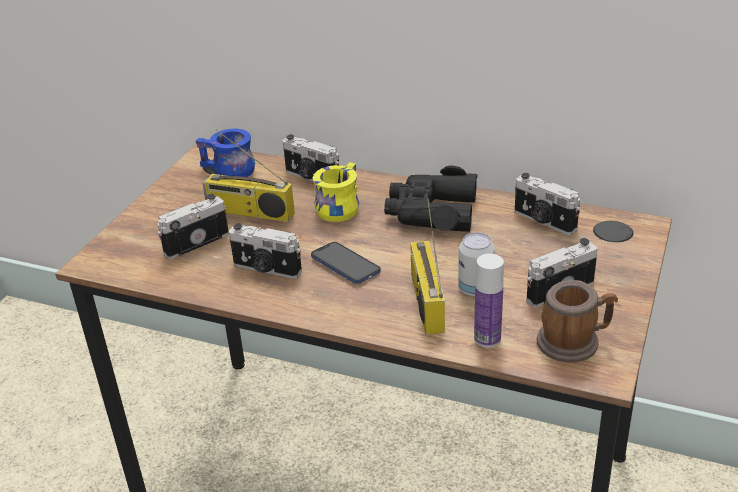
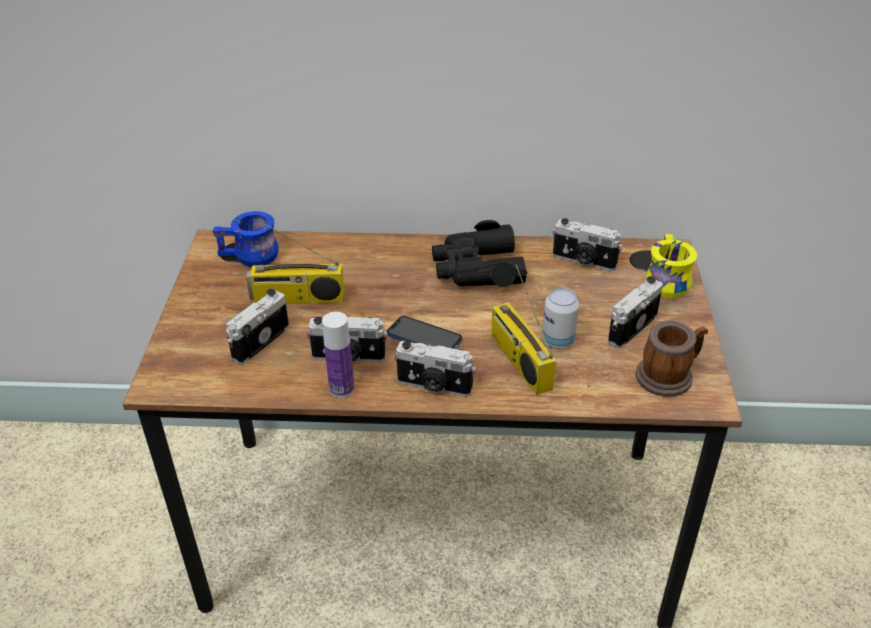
camera: 20 degrees left, 5 degrees up
(311, 178) = (341, 250): camera -> camera (434, 386)
(337, 206) = (383, 277): yellow mug -> yellow mug (663, 280)
(487, 339) = (593, 387): bottle -> bottle (341, 388)

